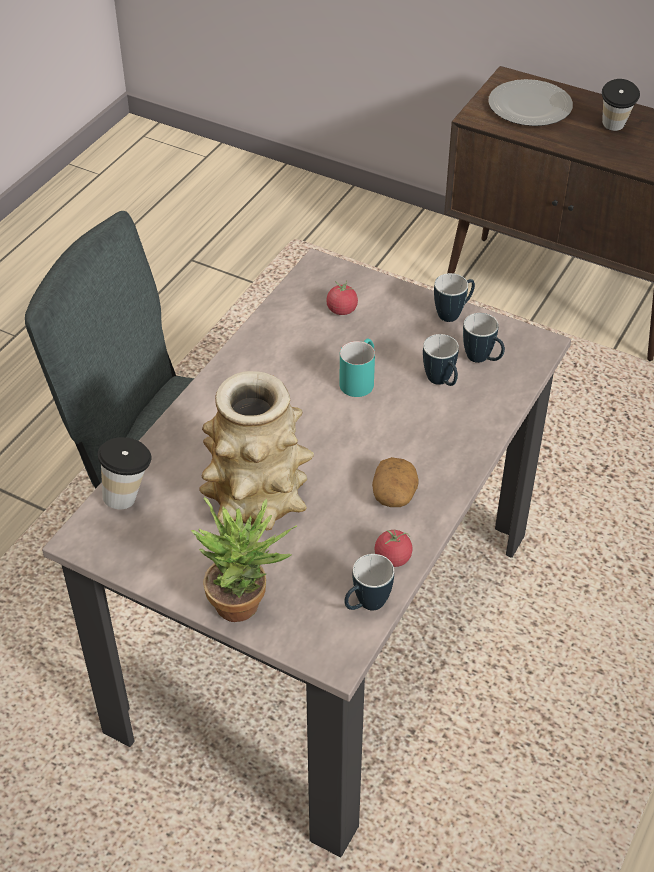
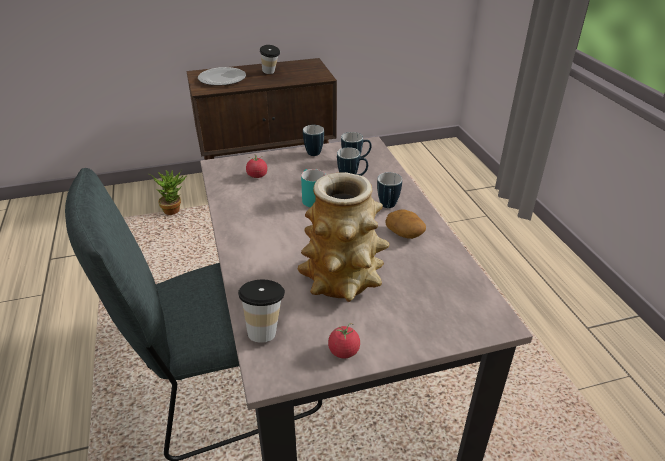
camera: 45 degrees left, 10 degrees down
(246, 603) = (417, 333): potted plant -> potted plant (174, 210)
(366, 606) = (472, 289): mug -> mug (388, 207)
(392, 558) = (449, 260): tomato -> tomato (344, 351)

